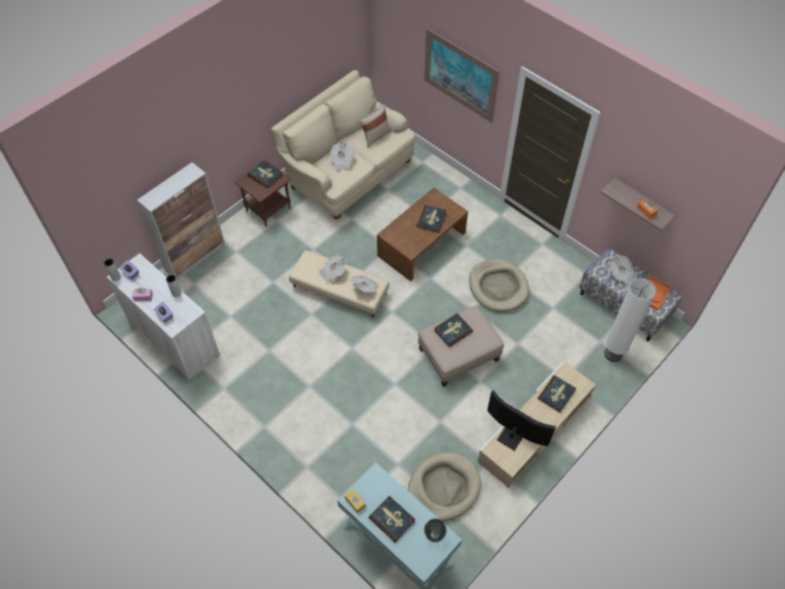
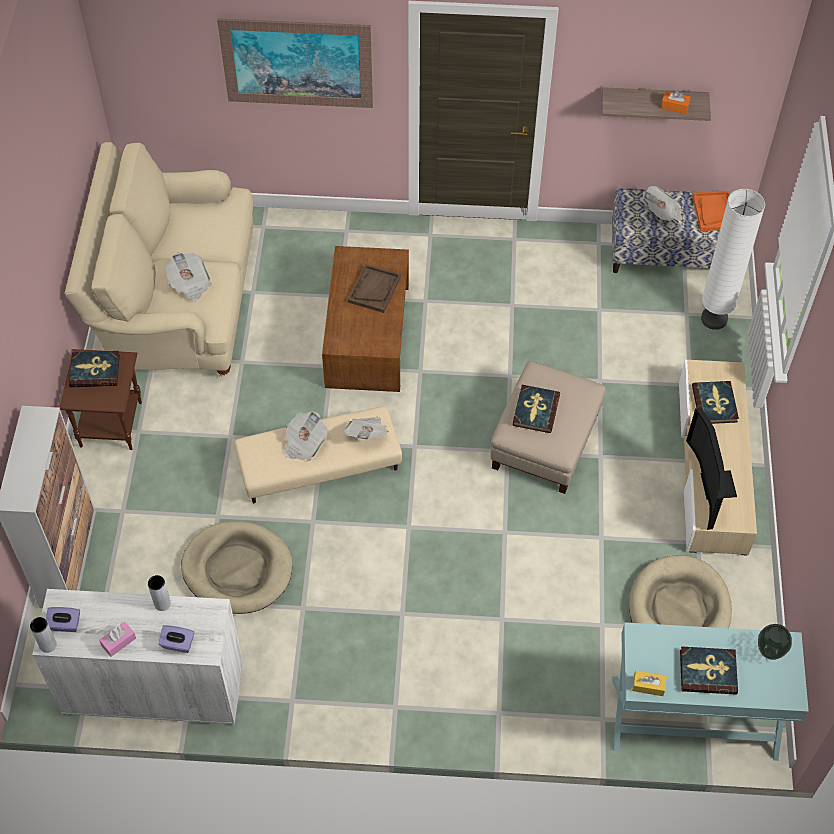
camera: 40 degrees left, 0 degrees up
(375, 136) = (201, 223): beige pillow -> none
(431, 220) = (374, 289): book -> brown tray
(498, 287) = (513, 327): beige dog bed -> beige dog bed (237, 569)
(513, 434) = (712, 485): television -> television turned 90 degrees counterclockwise

